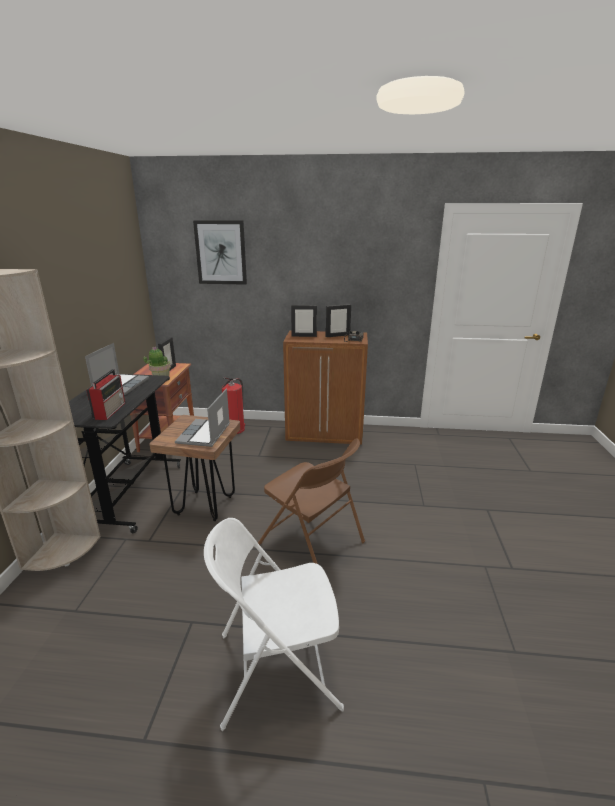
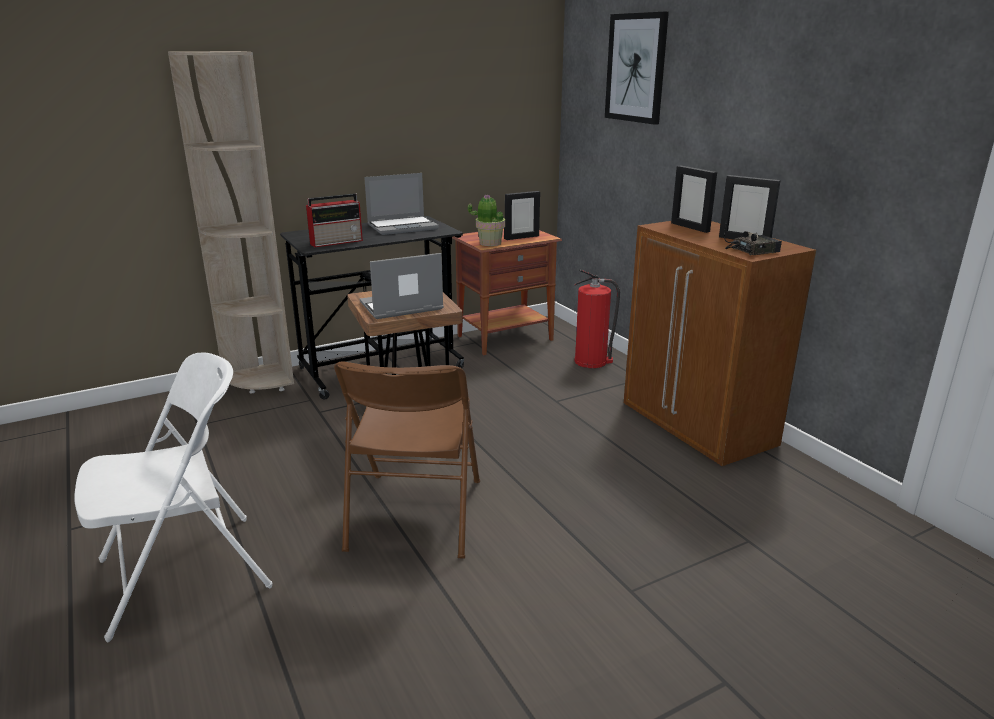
camera: 55 degrees right, 0 degrees up
(278, 669) = (184, 573): white chair -> white chair turned 105 degrees clockwise

